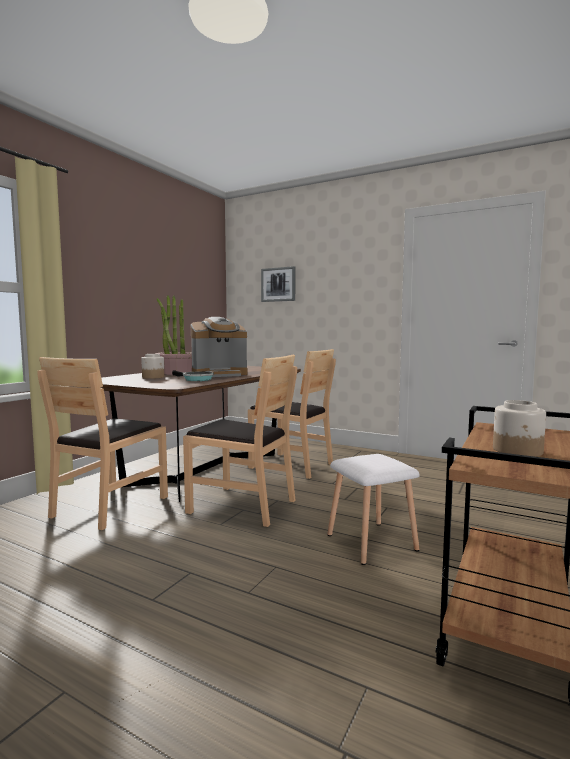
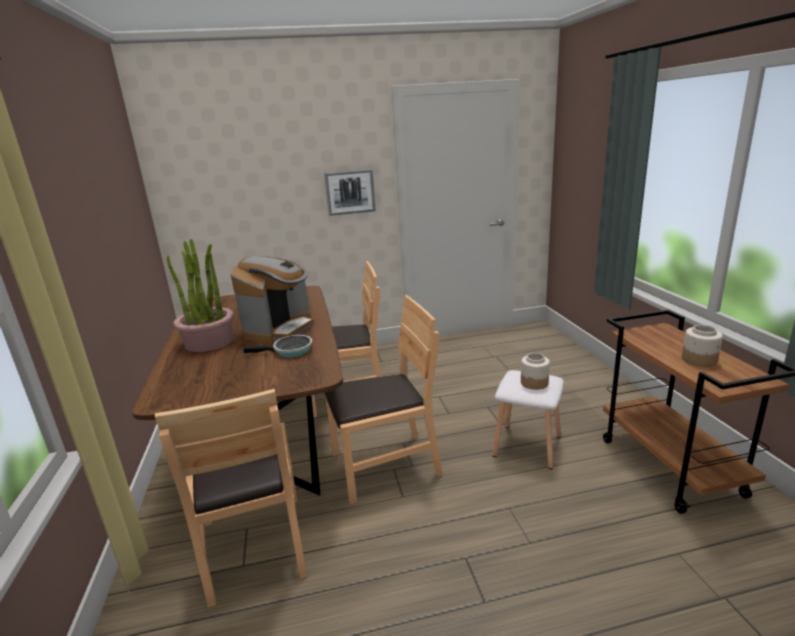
camera: 40 degrees left, 15 degrees up
(153, 377) = (219, 364): jar -> jar (534, 383)
(278, 284) = (236, 177): picture -> picture (350, 192)

